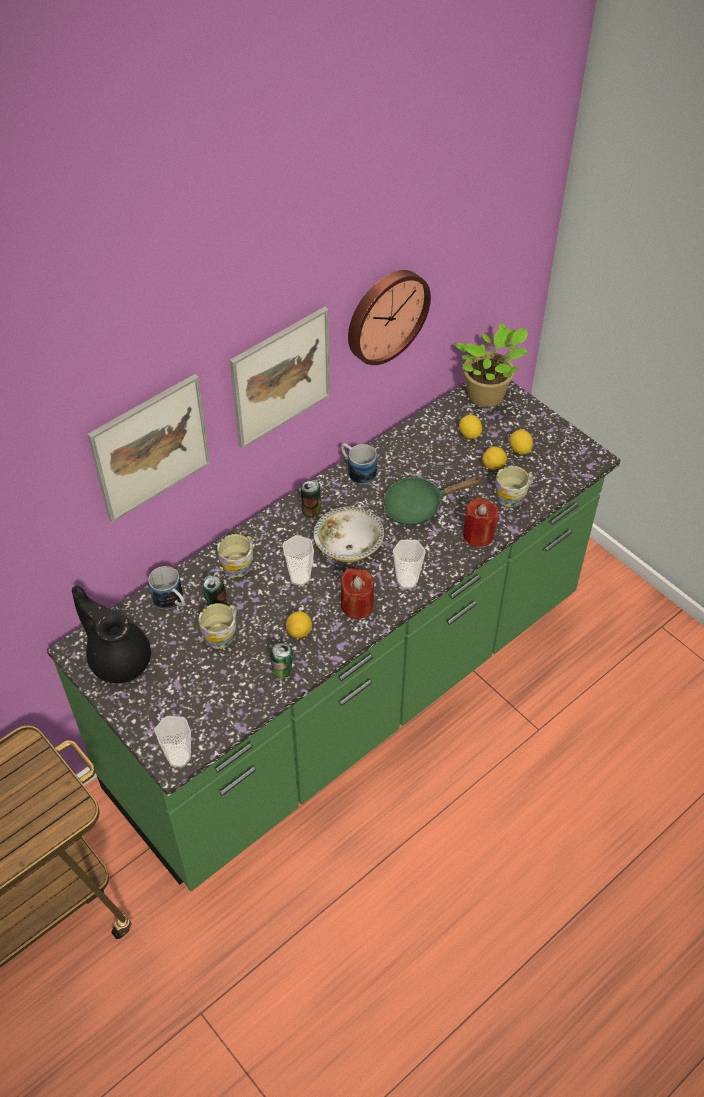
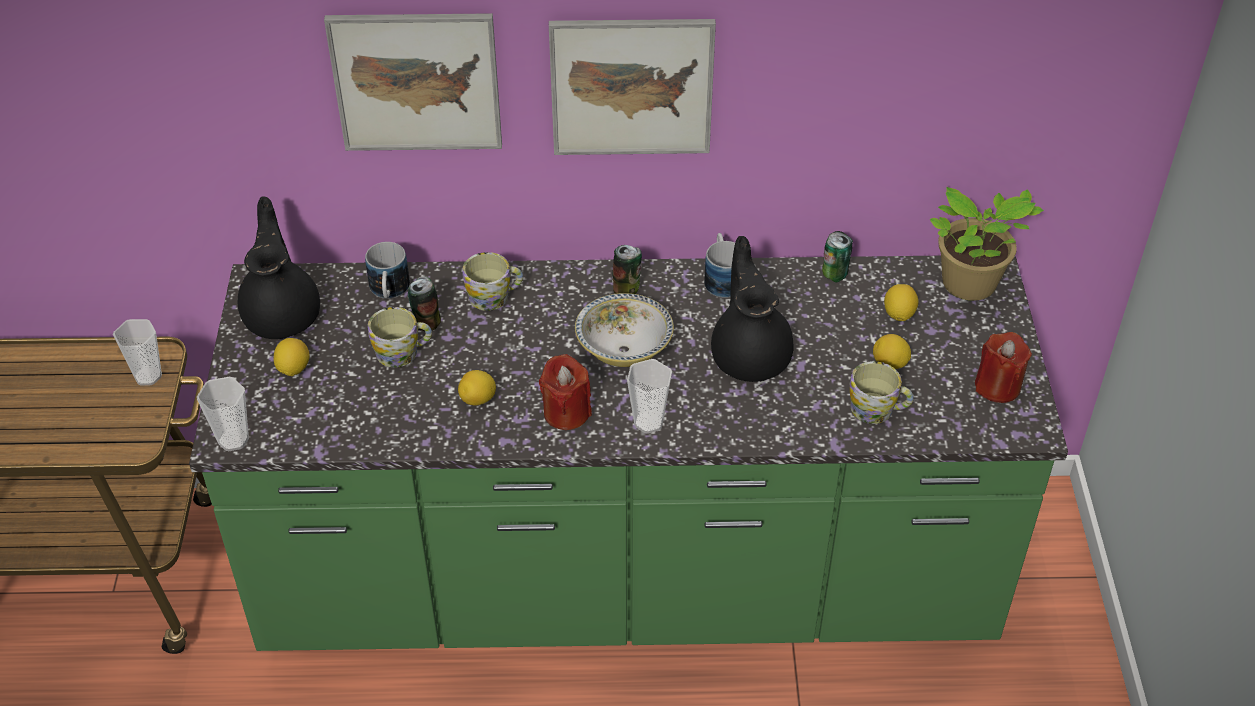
camera: 40 degrees right, 5 degrees down
(282, 671) = (418, 426): can -> can (834, 275)
(299, 577) = (538, 347): cup -> cup (148, 376)
(385, 315) = (824, 83): wall clock -> none
(419, 506) = (750, 354): green frying pan -> black teapot
(478, 534) = (786, 425): red candle -> red candle (997, 386)
(520, 450) = (944, 365): lemon -> lemon (293, 368)

